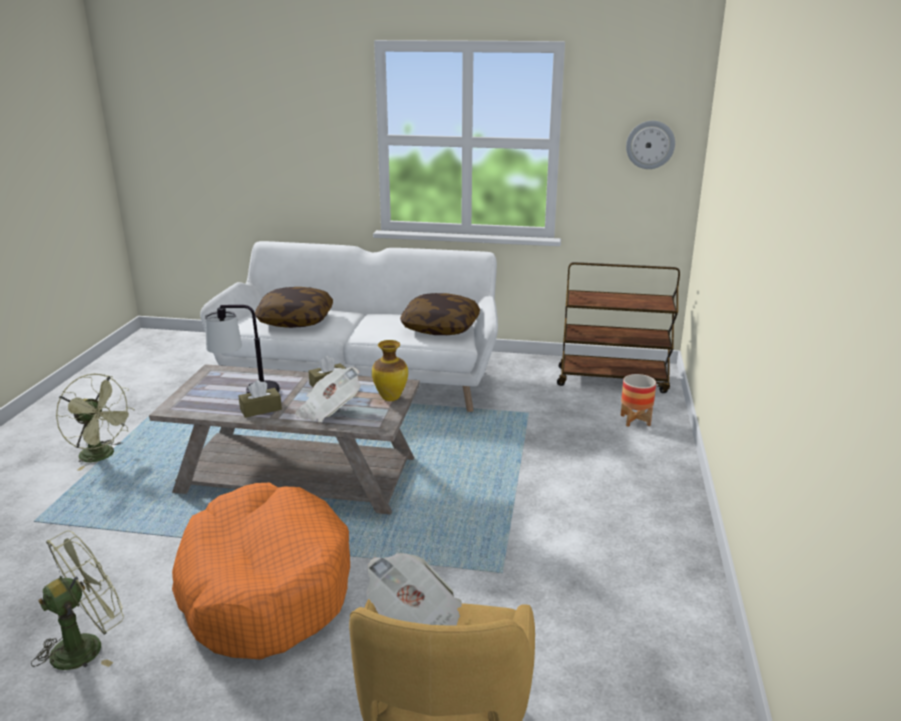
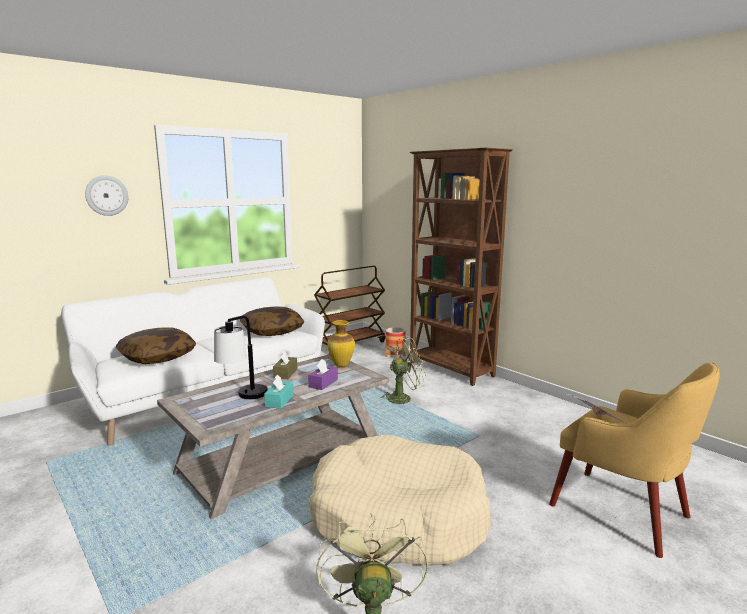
camera: 50 degrees left, 10 degrees down
(103, 456) = (74, 540): green fan -> green fan (404, 398)
(261, 409) = (279, 401): brown tissue box -> turquoise tissue box
(264, 587) = (398, 517): orange dog bed -> beige dog bed
(329, 410) = (323, 383): newspaper -> purple tissue box
(650, 144) = (337, 197): wall clock -> wall clock (106, 195)
(667, 475) = (451, 369): none -> brown bookcase

